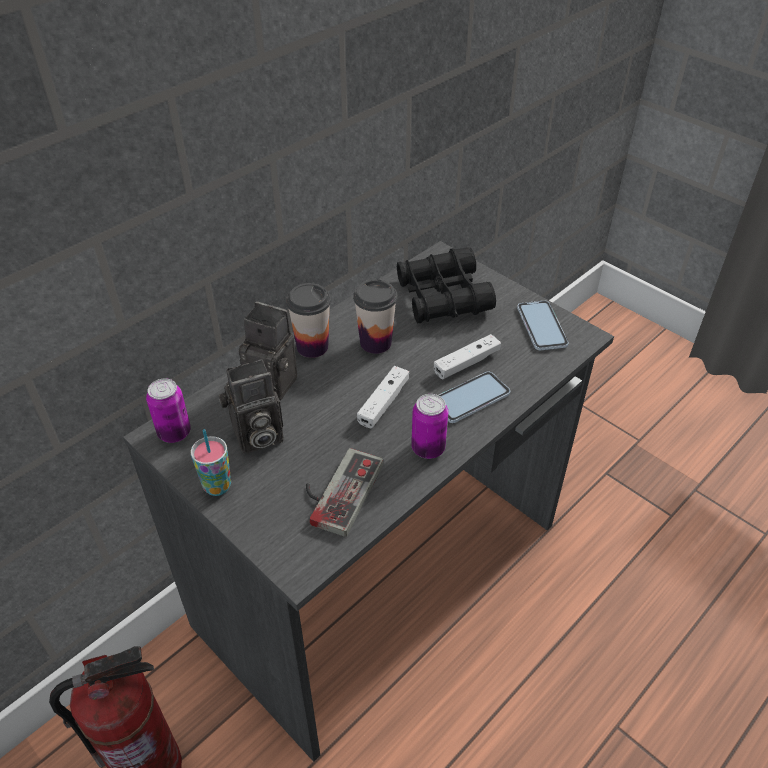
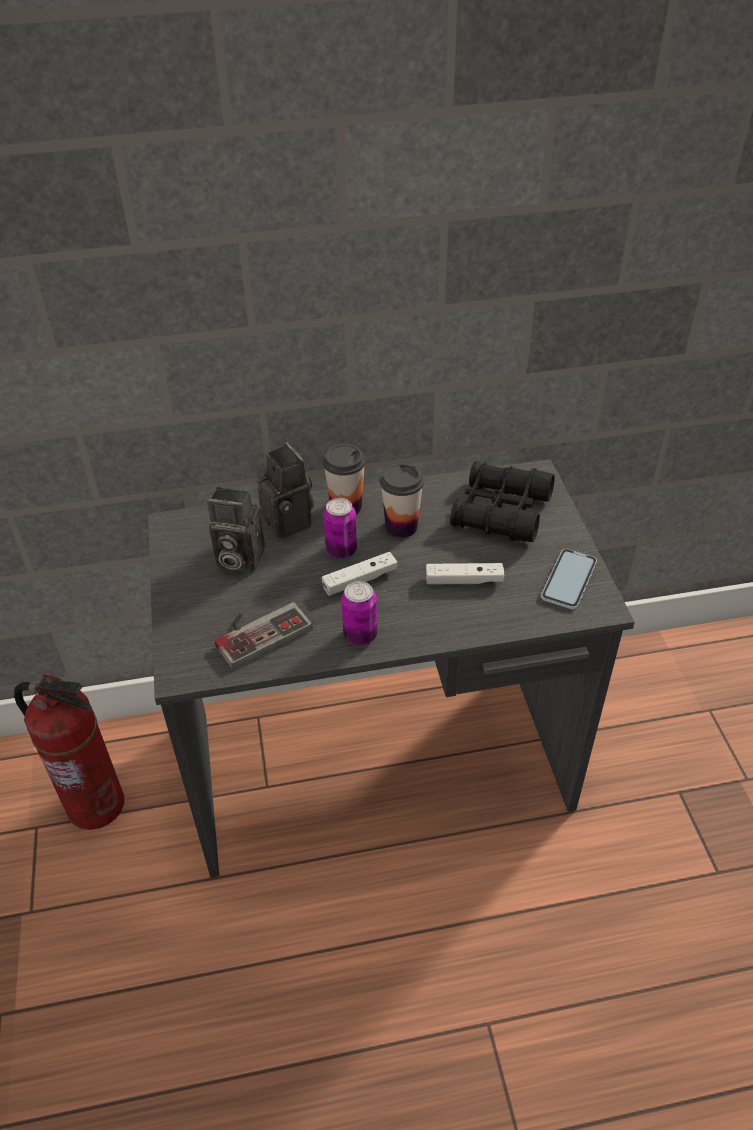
camera: 35 degrees right, 0 degrees up
(174, 433) = (183, 527): can -> can (341, 550)
(217, 486) = (177, 583): cup -> none
(470, 398) = (437, 612): phone -> none

